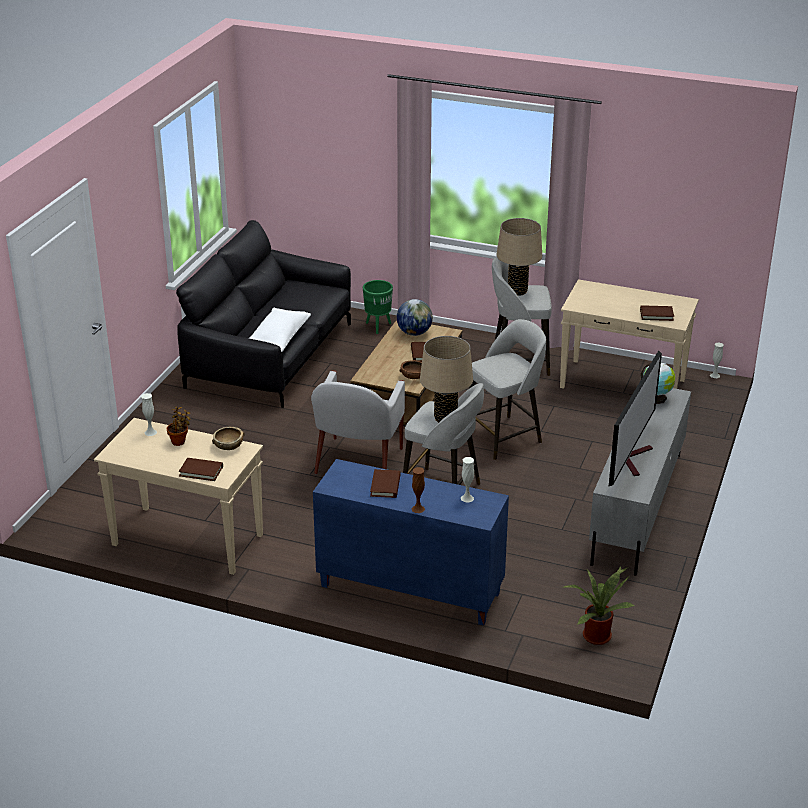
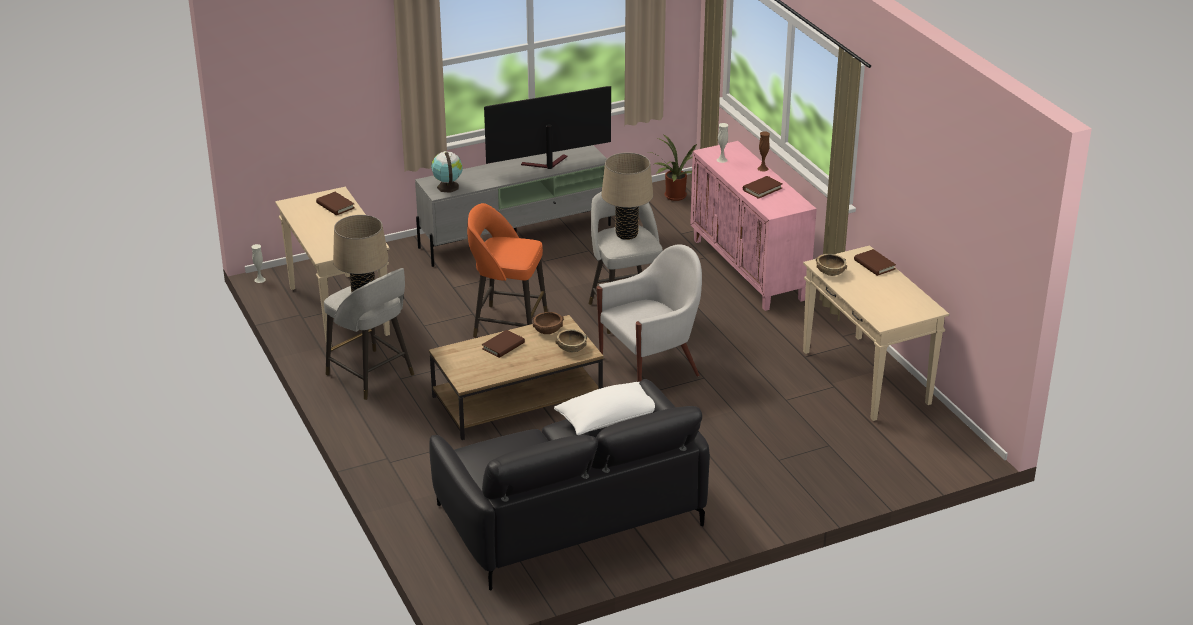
camera: 135 degrees left, 0 degrees up
(150, 432) = (880, 312): white vase -> none
(179, 441) = (864, 294): potted plant -> none
(377, 327) = (416, 487): green planter -> none
(378, 373) = (571, 348): none -> brown bowl
(408, 590) = (749, 270): blue cabinet -> pink cabinet
(414, 333) = (473, 369): globe -> none
(504, 437) = (508, 324): grey stool -> orange stool

